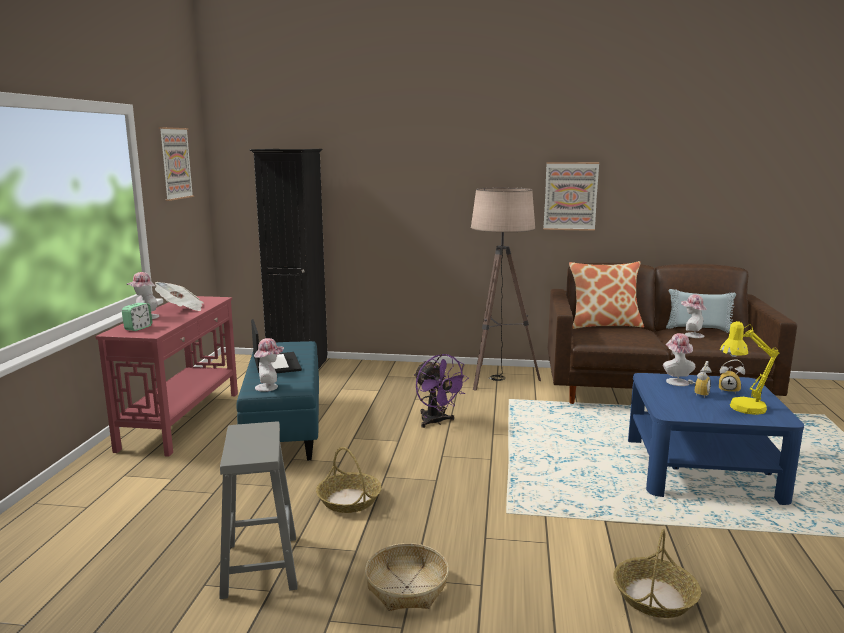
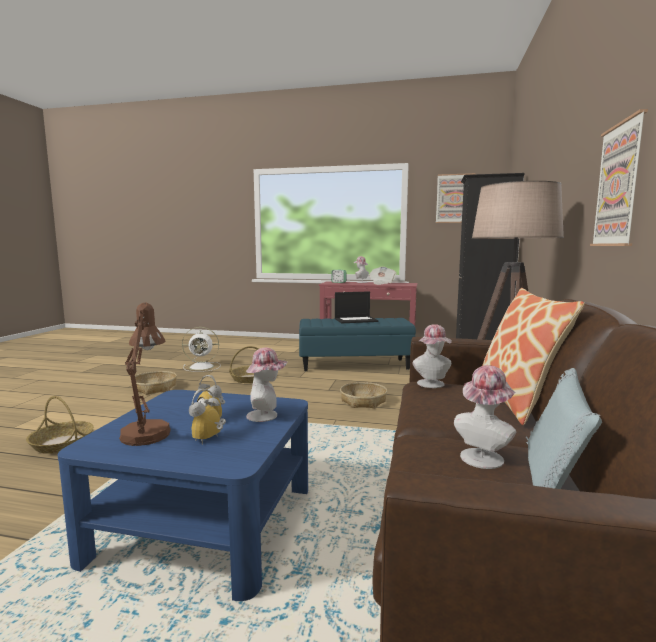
camera: 95 degrees right, 5 degrees down
(260, 564) = (203, 367): grey stool -> white fan
(270, 387) = (312, 320): hat -> hat (432, 385)
(436, 422) = (363, 401): purple fan -> basket
(741, 408) = (147, 431): yellow table lamp -> brown table lamp

